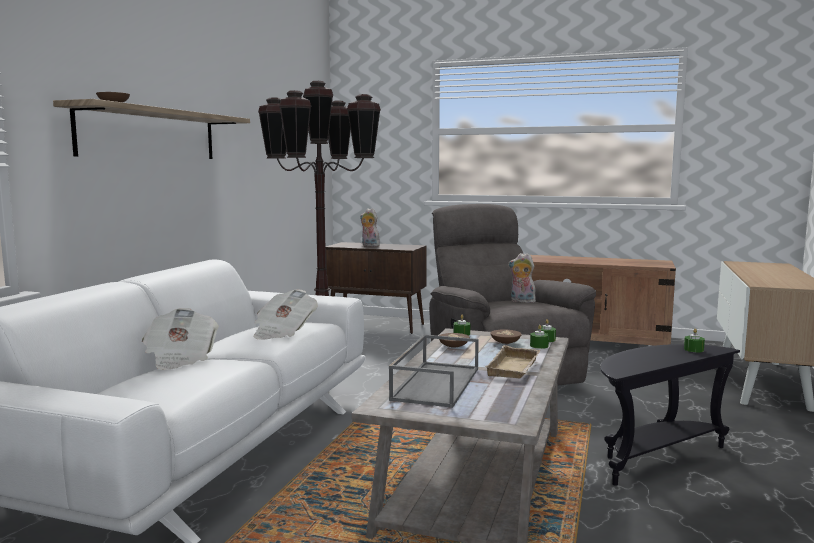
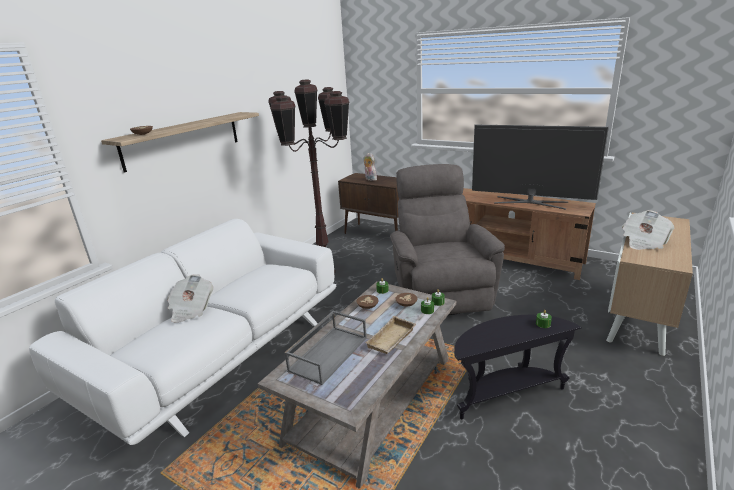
camera: 15 degrees right, 15 degrees up
(283, 332) = (266, 282): newspaper -> newspaper (643, 242)
(521, 301) = (453, 245): plush toy -> none
(596, 261) = (530, 202): none -> television

